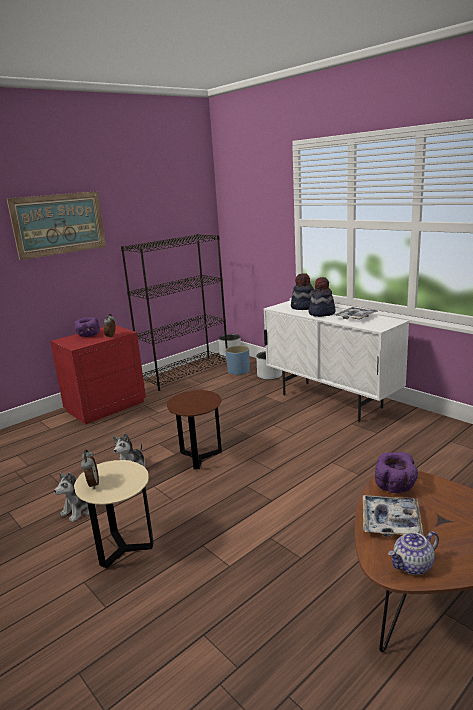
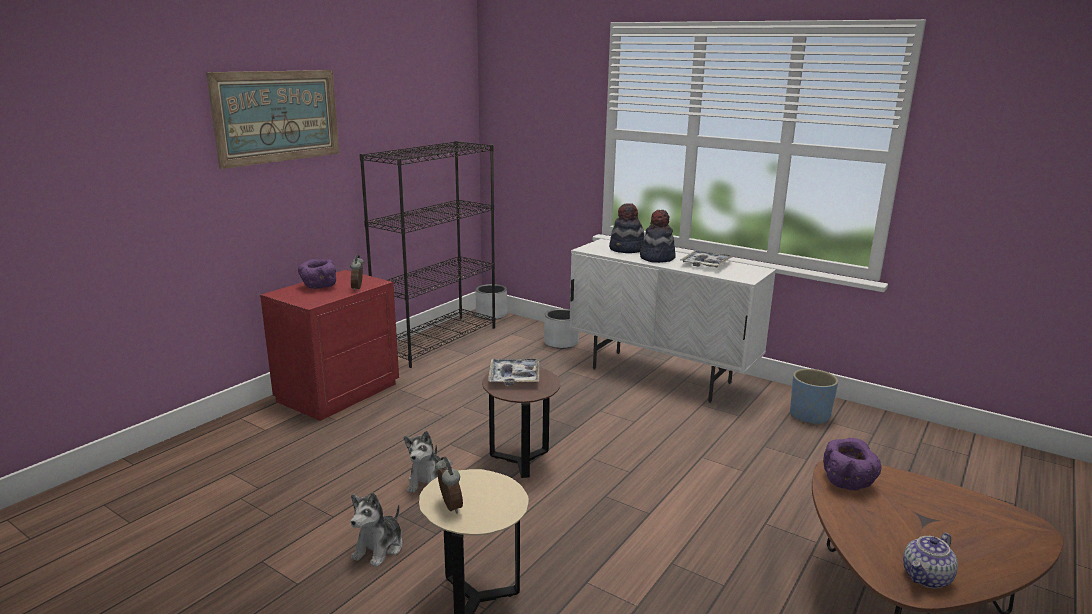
camera: 15 degrees left, 0 degrees up
(239, 372) = (515, 338): blue planter -> blue planter (810, 416)
(391, 521) = (869, 526): tray -> tray (514, 377)

